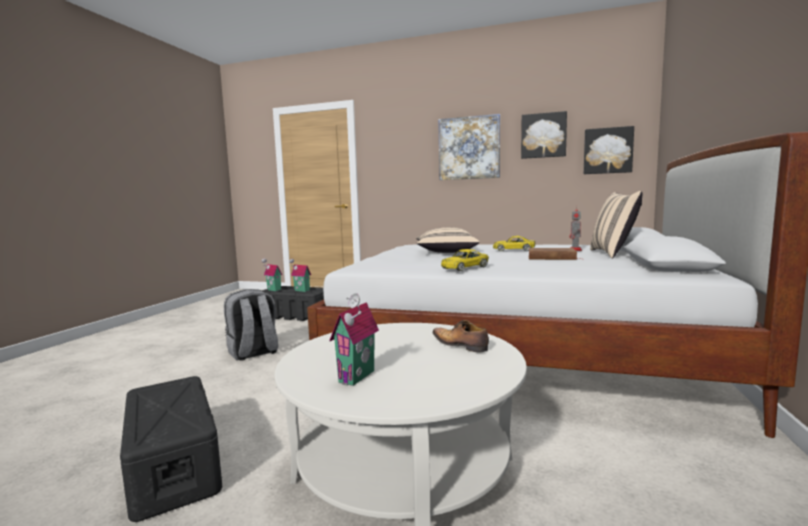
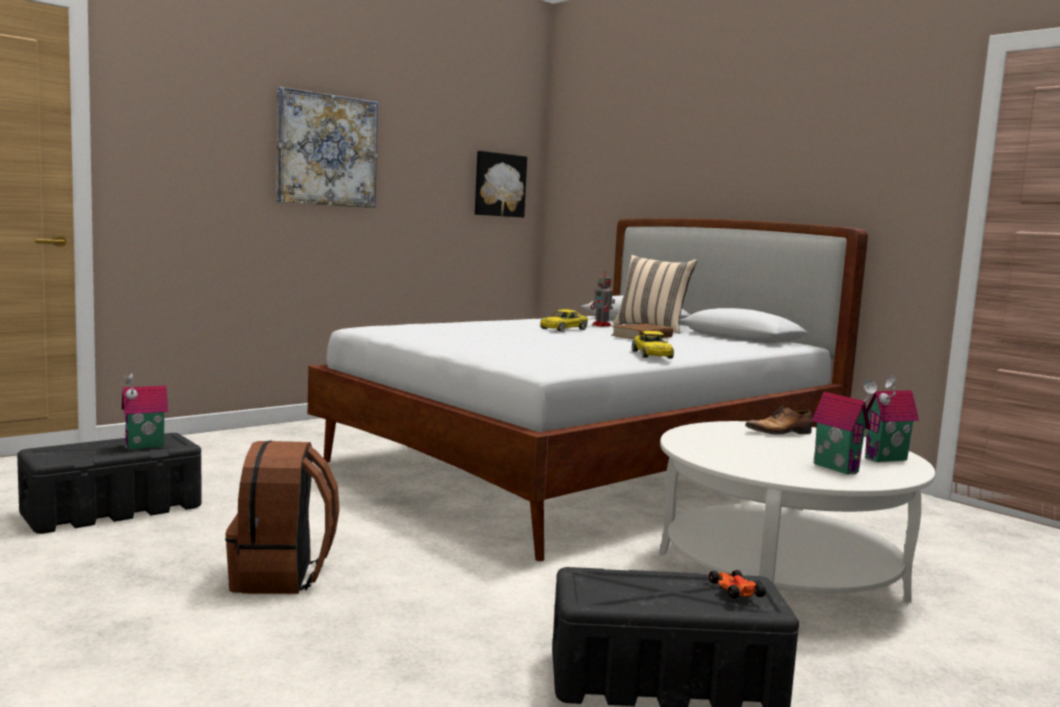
camera: 60 degrees left, 0 degrees up
(173, 423) = (734, 591): none -> toy car
(253, 353) = (282, 576): grey backpack -> brown backpack
(273, 290) = (66, 458): toy house -> toy house (887, 459)
(445, 252) = (504, 337): beige pillow -> none
(543, 135) = (430, 149): picture -> none

